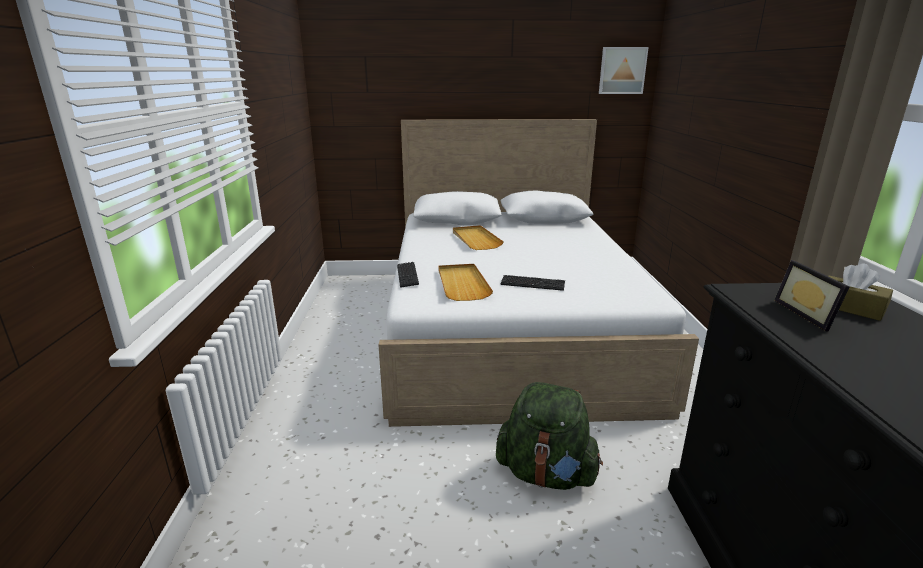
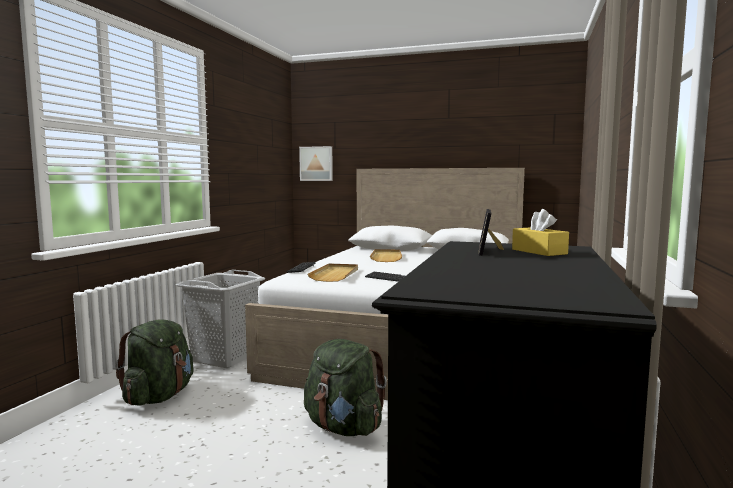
camera: 20 degrees right, 15 degrees down
(296, 478) = (159, 396): none -> green backpack
(324, 394) = (224, 358): none -> grey laundry basket
(622, 70) = (548, 126): picture -> picture (316, 163)
(849, 308) = (539, 251): brown tissue box -> yellow tissue box

